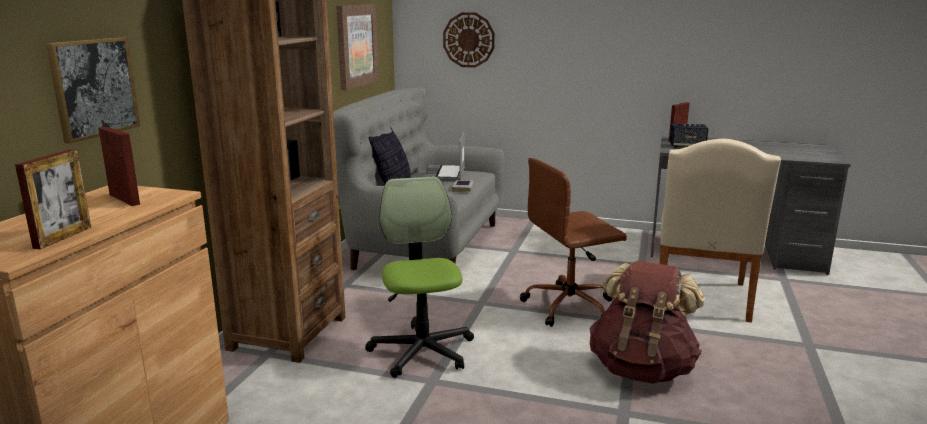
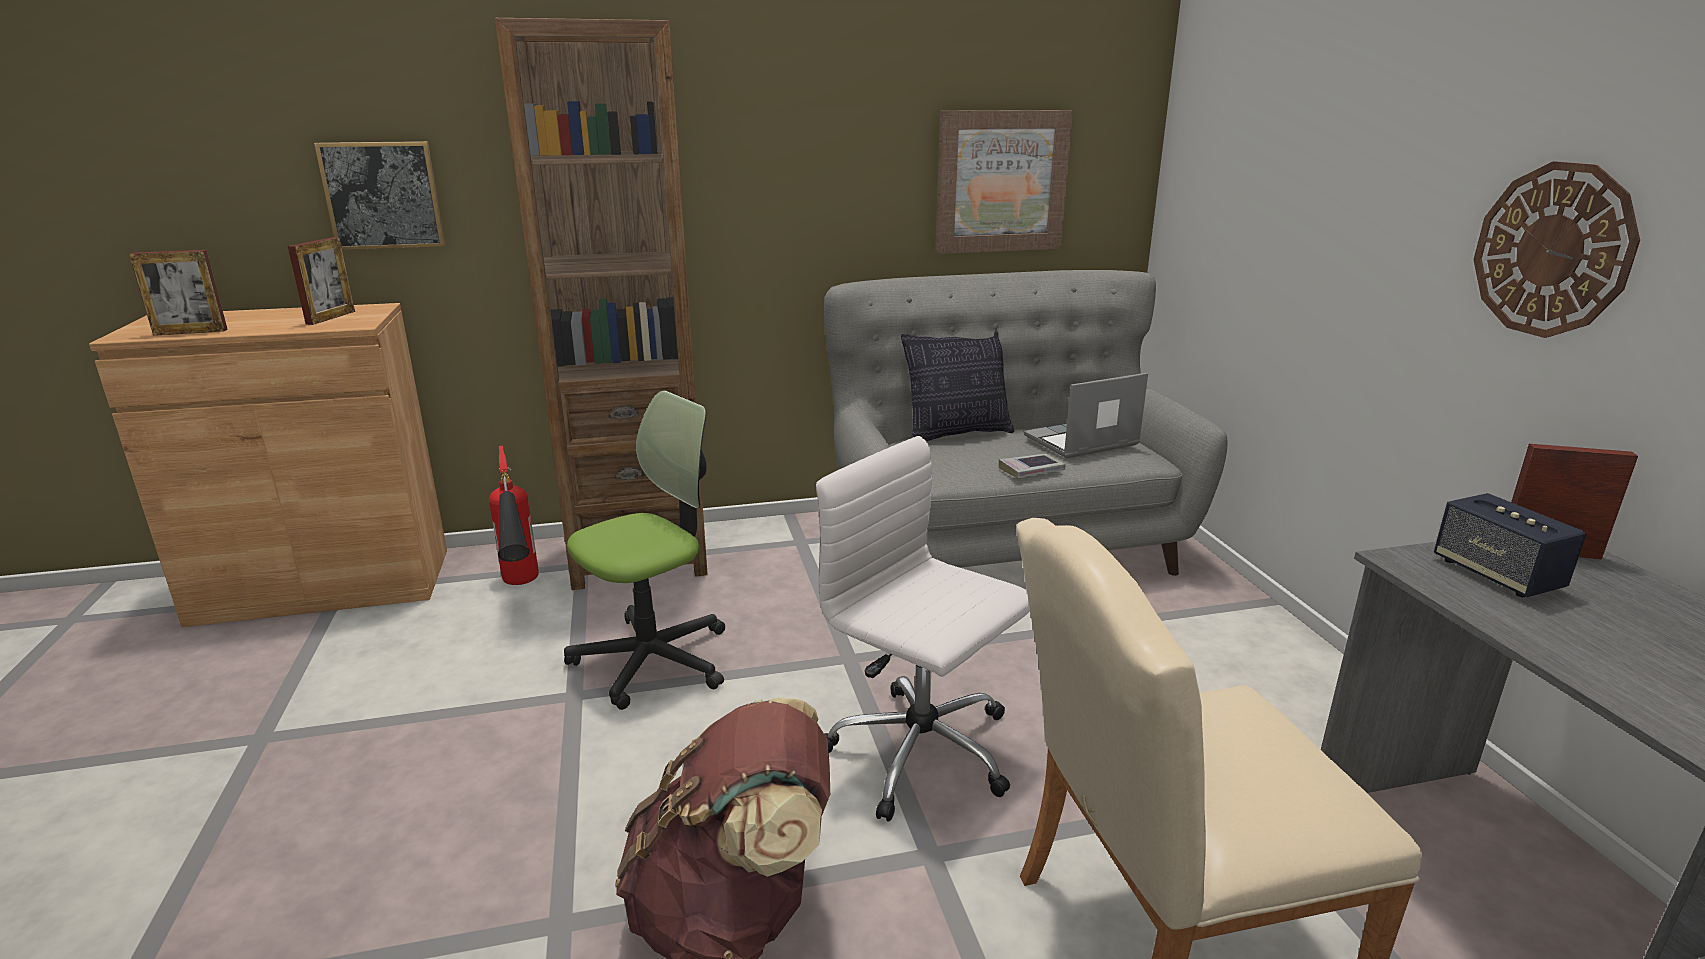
camera: 60 degrees right, 5 degrees up
(275, 381) = (522, 592): none -> fire extinguisher
(469, 40) = (1246, 191): wall clock -> wall clock (1552, 250)
(570, 307) = (923, 753): brown office chair -> white office chair

